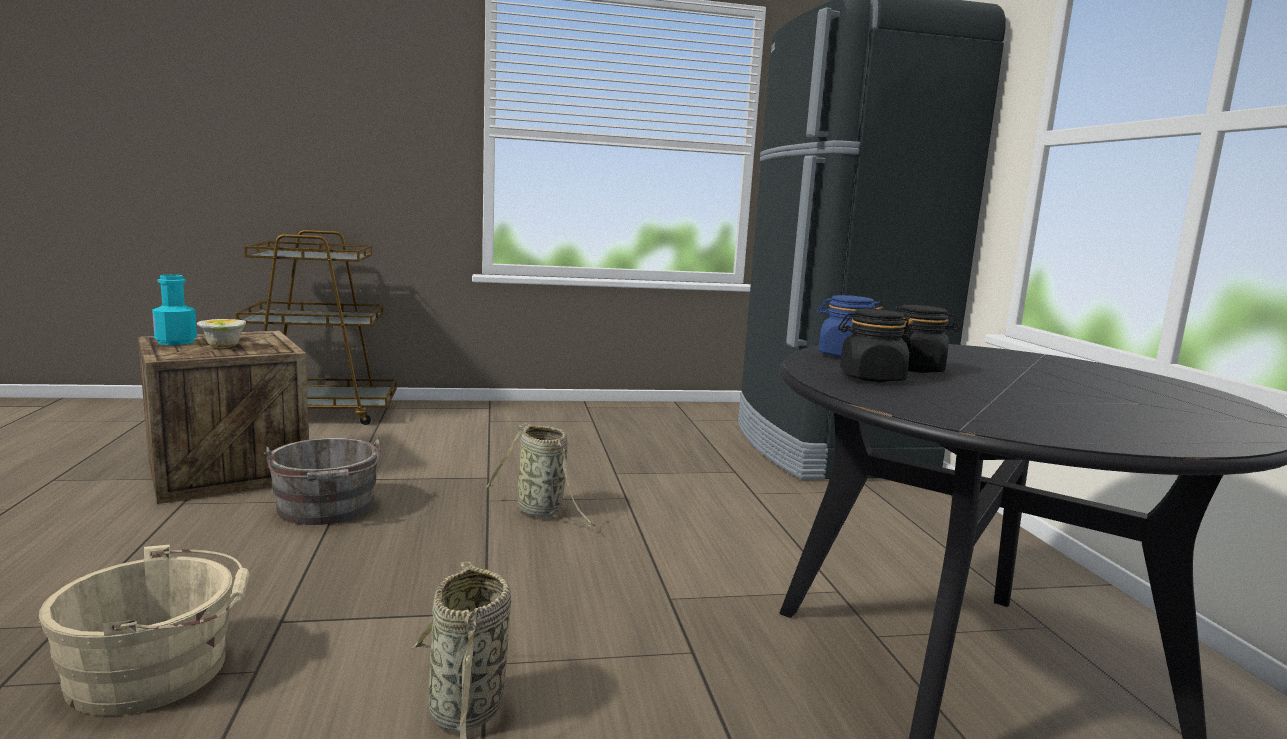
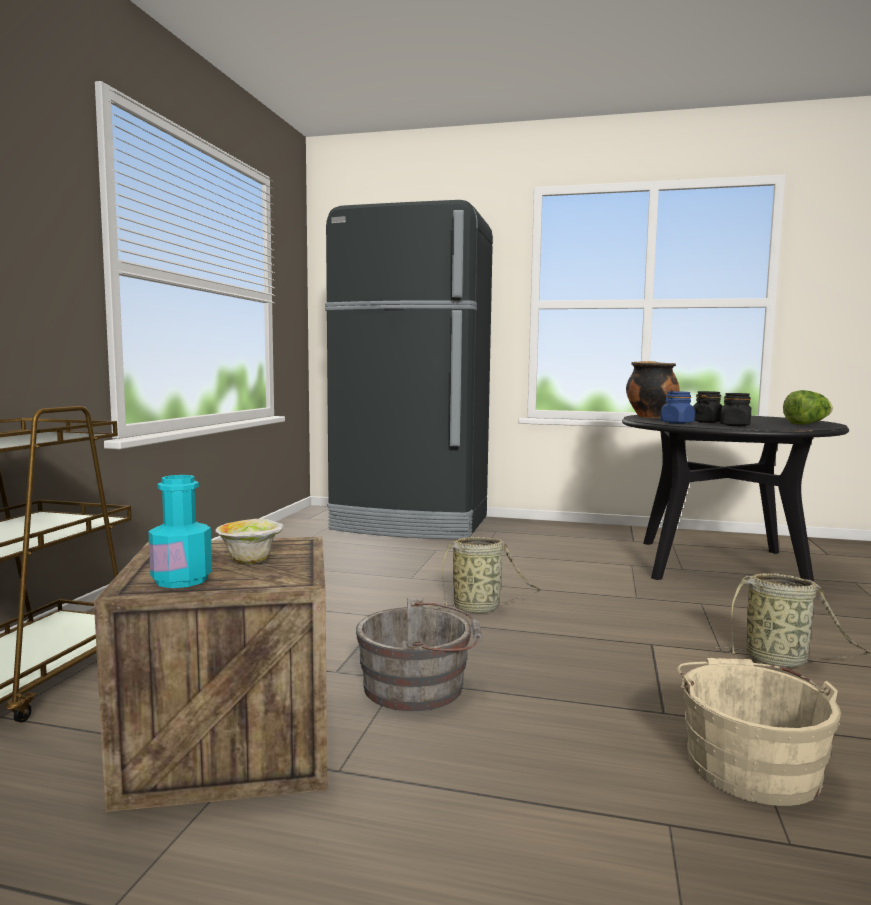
camera: 65 degrees left, 5 degrees down
(949, 350) = (650, 417): none -> cooking pot
(1074, 424) = (807, 424): none -> lettuce

